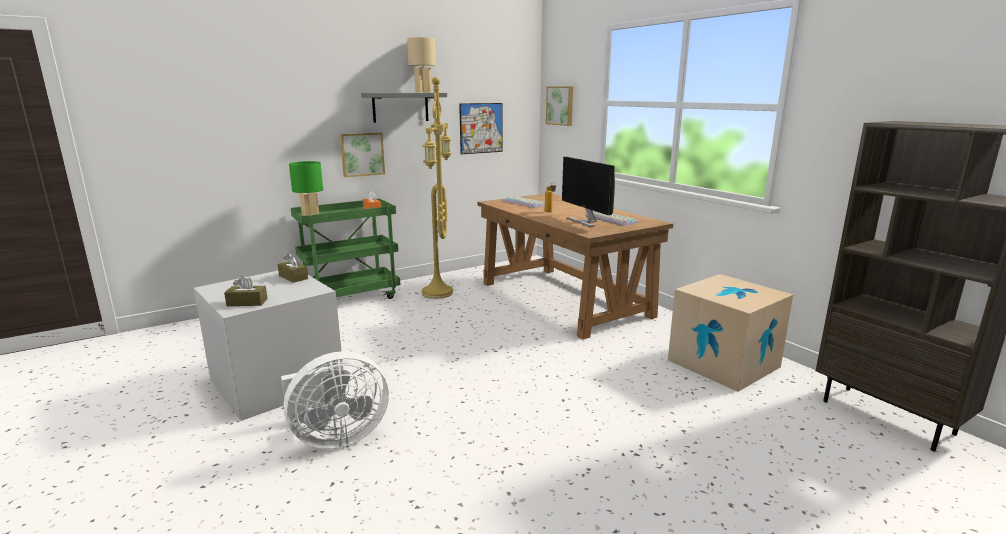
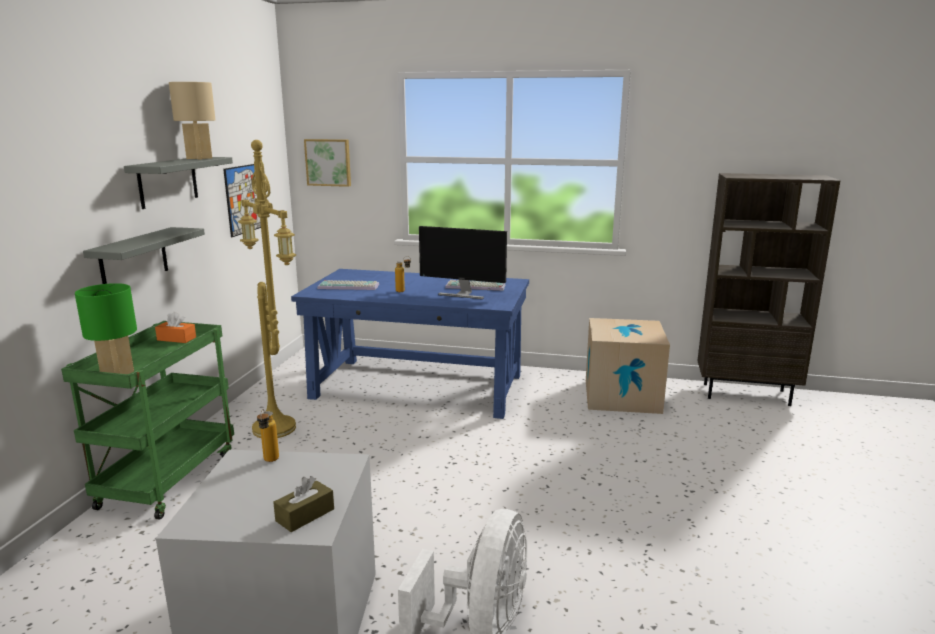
camera: 45 degrees left, 0 degrees up
(293, 277) = (269, 462): brown tissue box -> bottle
(362, 154) = (134, 259): picture -> grey shelf
(563, 299) = (418, 386): brown desk -> blue desk

